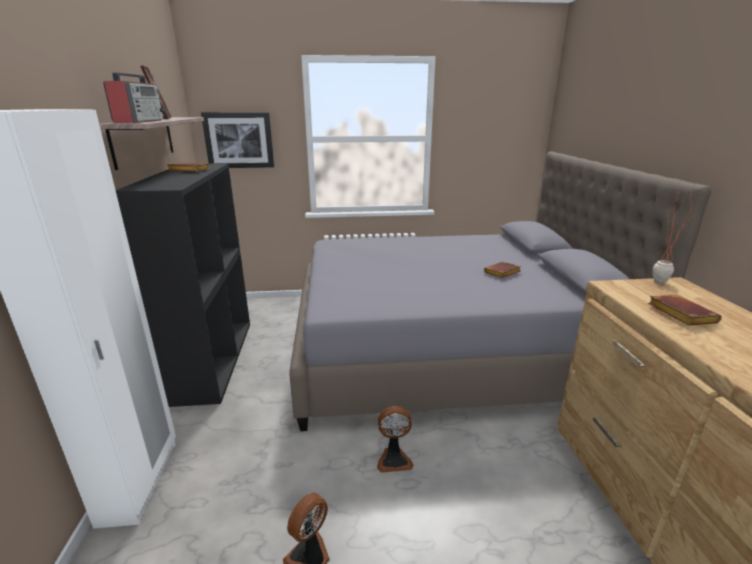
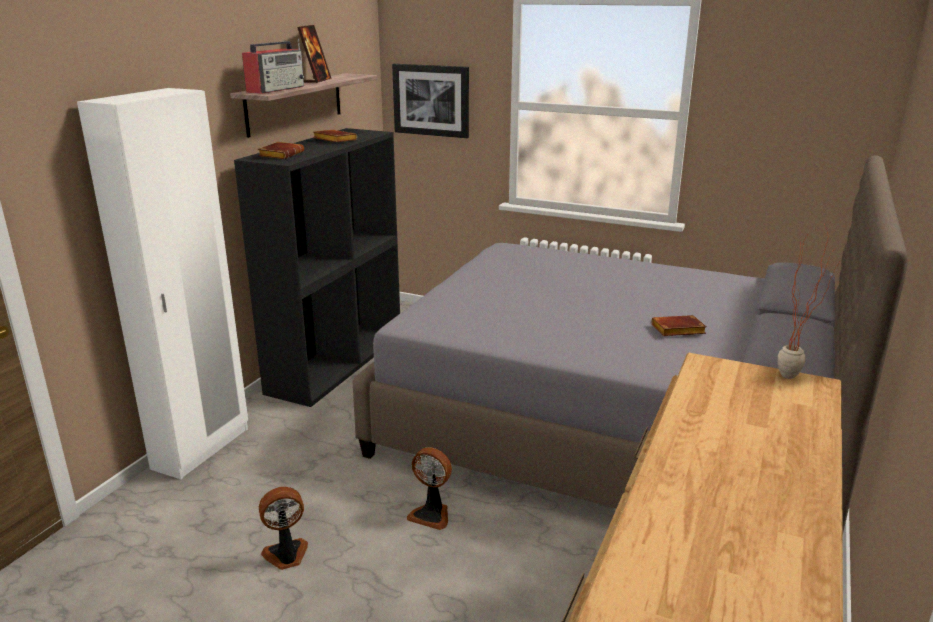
camera: 30 degrees right, 0 degrees up
(678, 314) = (725, 411): brown book -> brown book (281, 155)

